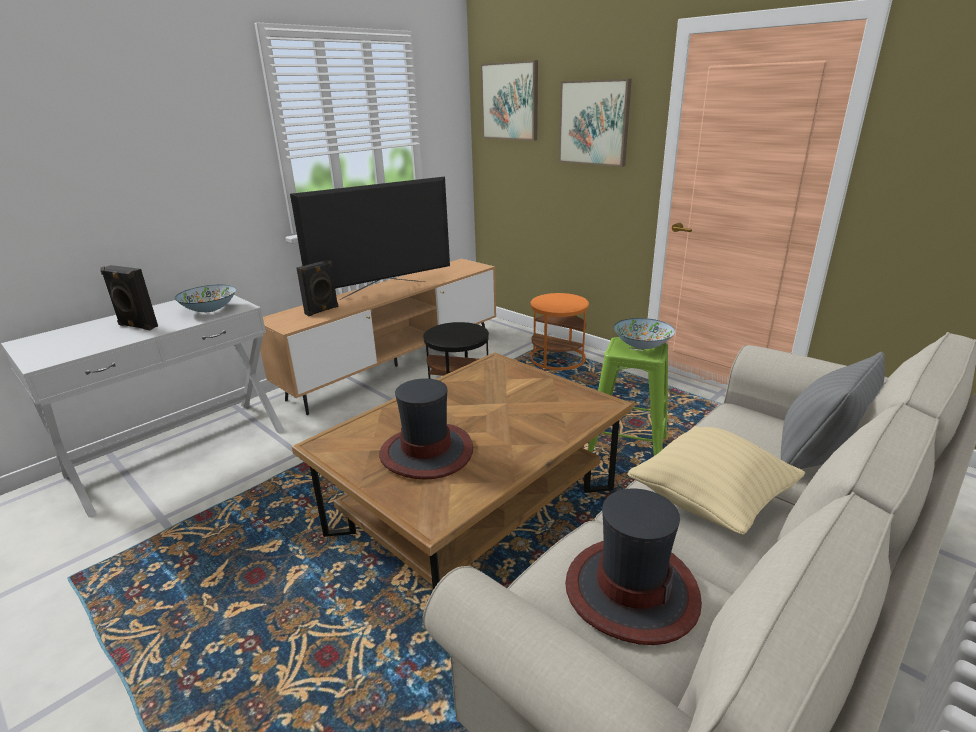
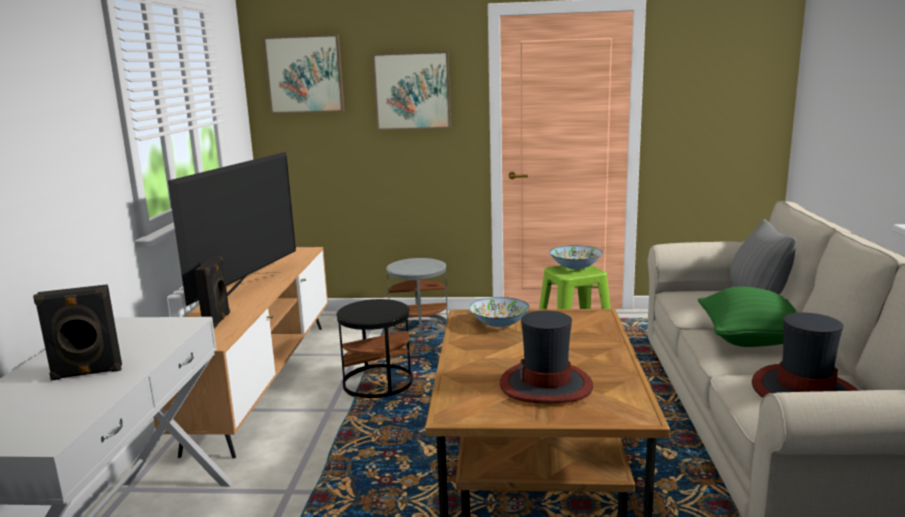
camera: 40 degrees left, 10 degrees down
(210, 309) = (149, 334): bowl -> bowl (499, 324)
(557, 358) = (418, 326): orange side table -> grey side table
(710, 501) = (751, 340): beige pillow -> green pillow

